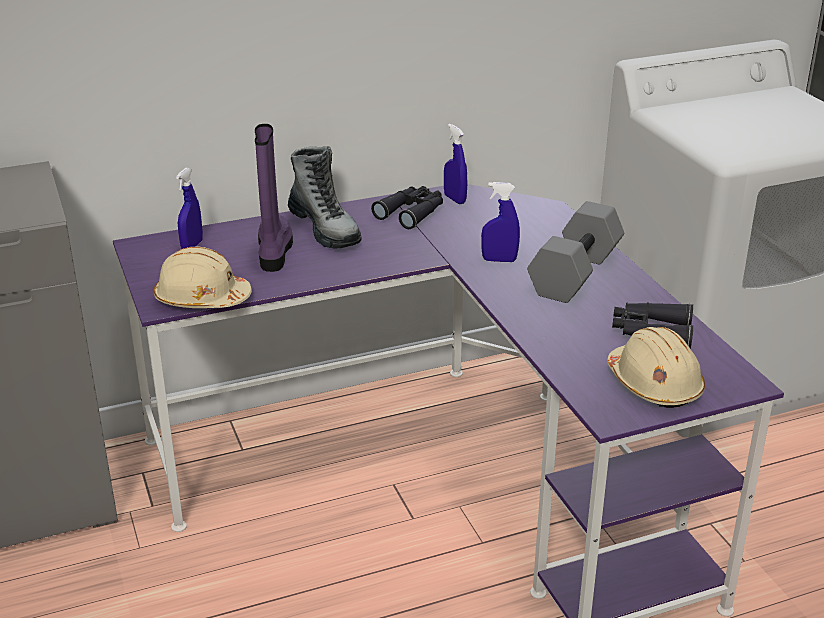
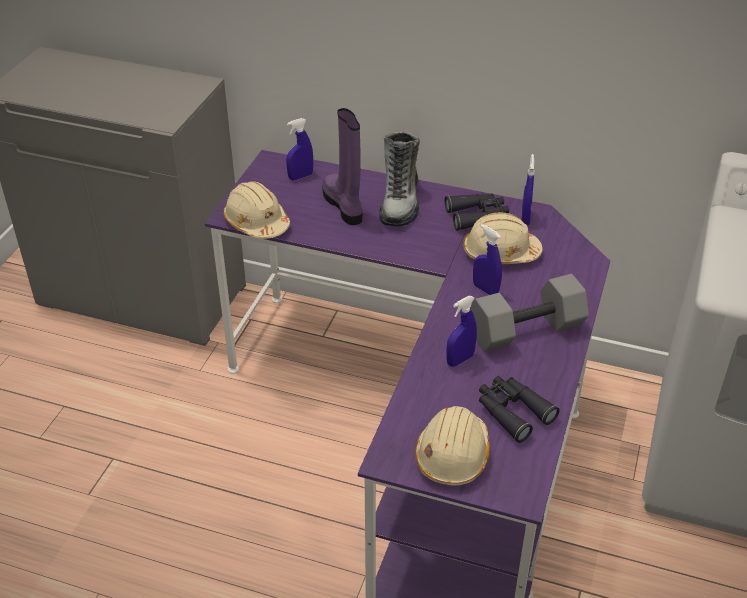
camera: 40 degrees right, 10 degrees up
(274, 251) = (344, 205): purple boot -> purple boot turned 60 degrees counterclockwise
(471, 230) = (500, 253): none -> beige hard hat
(556, 317) = (460, 360): none -> blue spray bottle

